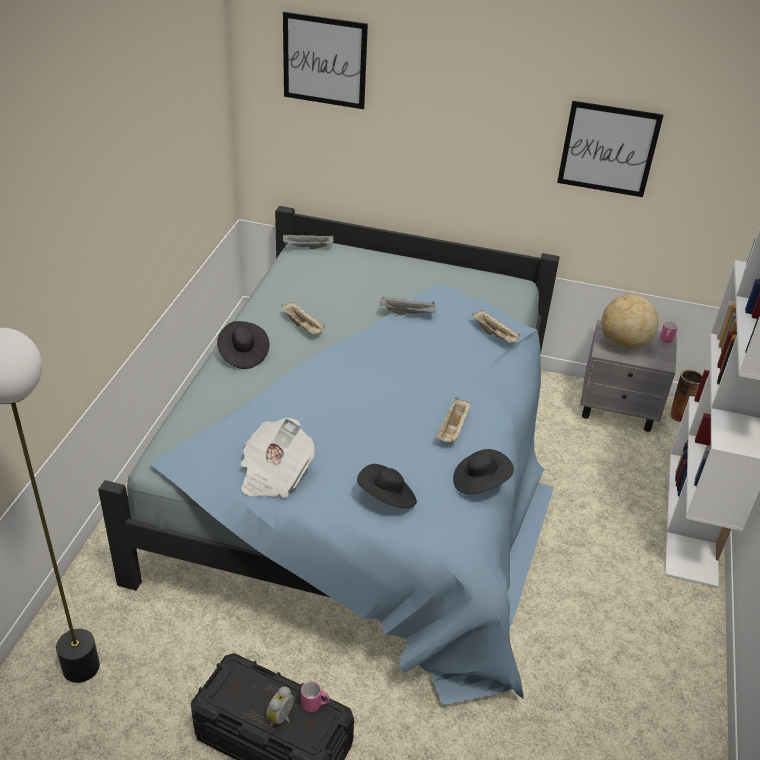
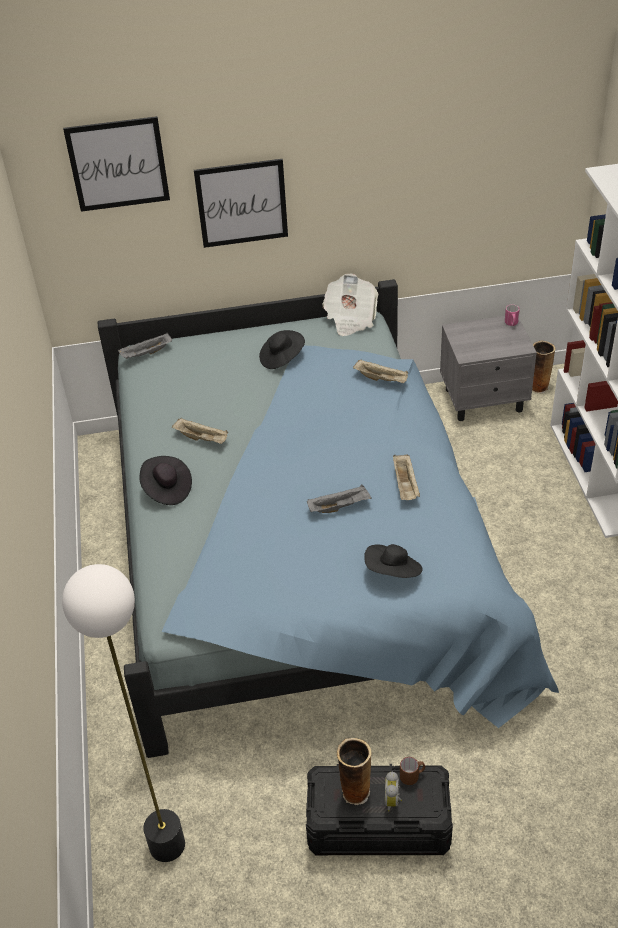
camera: 20 degrees left, 5 degrees up
(253, 693) = (355, 791): none -> vase
(274, 474) = (282, 592): newspaper -> newspaper (350, 318)
(315, 705) = (412, 776): pink mug -> brown mug
(408, 313) = (291, 387): grey tray -> grey tray (339, 506)
(480, 482) = (459, 525): black hat -> black hat (281, 358)
(608, 149) = (420, 167): picture -> picture (242, 203)
(623, 344) = (478, 341): globe -> none

